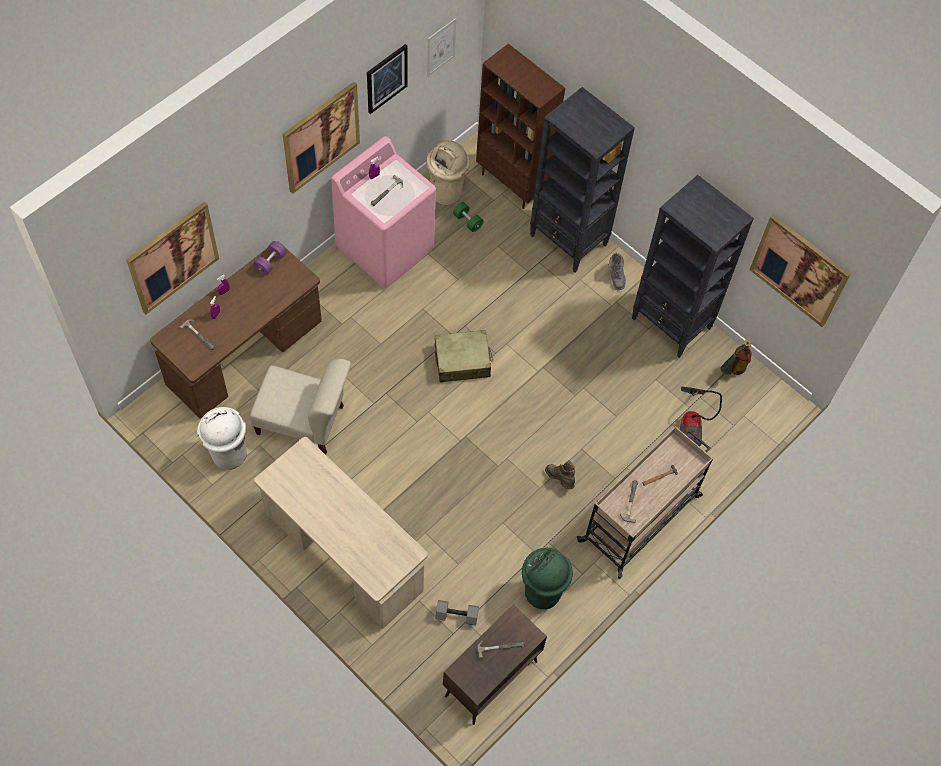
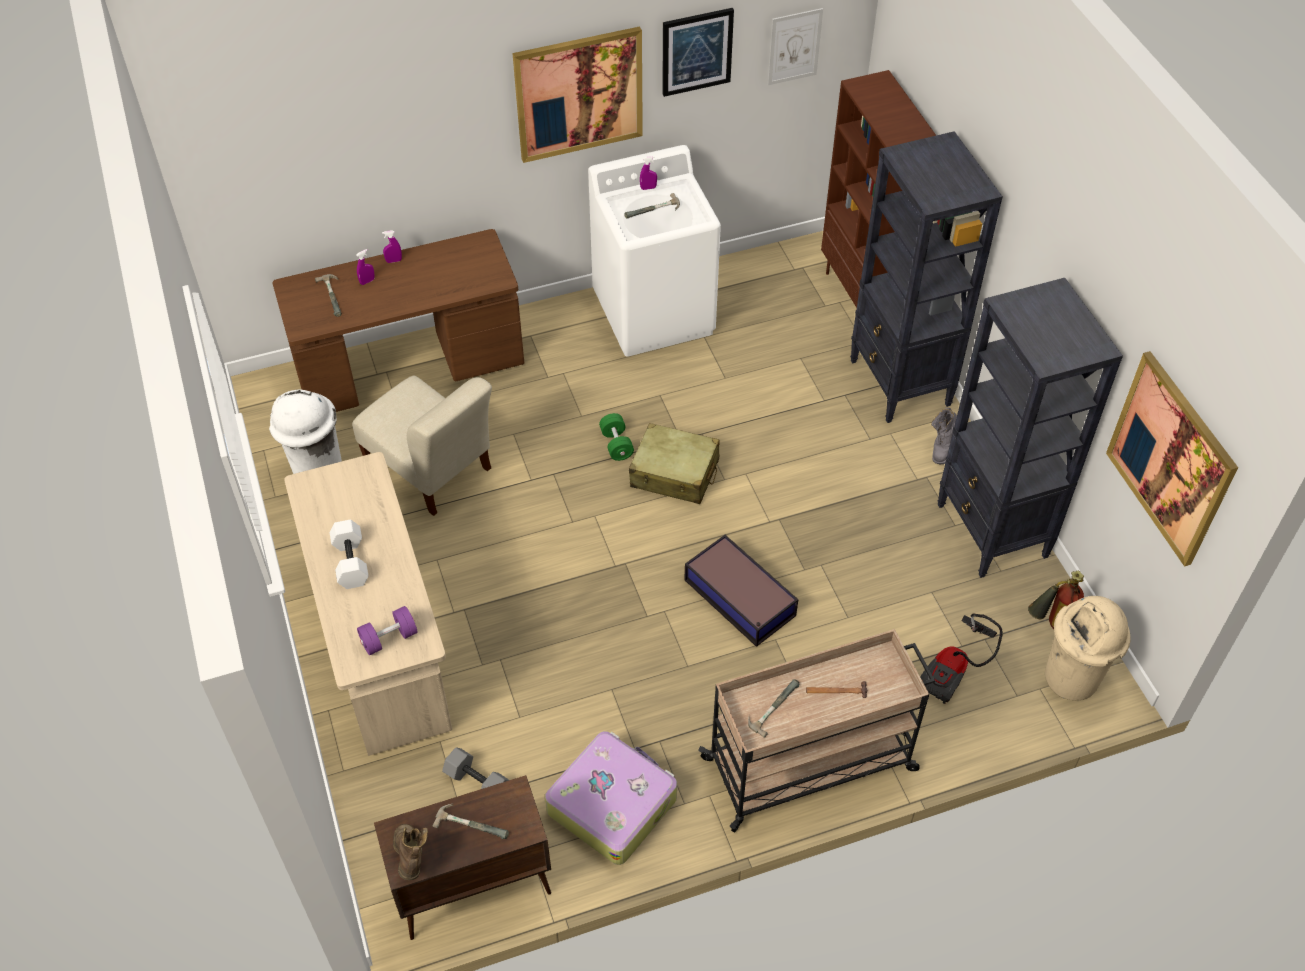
camera: 30 degrees right, 10 degrees down
(173, 257) = (319, 167): picture -> none
(270, 262) = (470, 248): purple dumbbell -> purple dumbbell (389, 638)
(333, 519) = (350, 562): none -> white dumbbell
(386, 248) = (654, 313): pink washing machine -> white washing machine
(446, 192) = (768, 278): beige trash can -> beige trash can (1072, 678)
(467, 221) = (777, 318): green dumbbell -> green dumbbell (616, 444)
(542, 592) = (612, 803): green trash can -> suitcase
(547, 431) = (740, 599): none -> storage box
(560, 479) = (723, 666): brown boot -> brown boot (411, 857)

